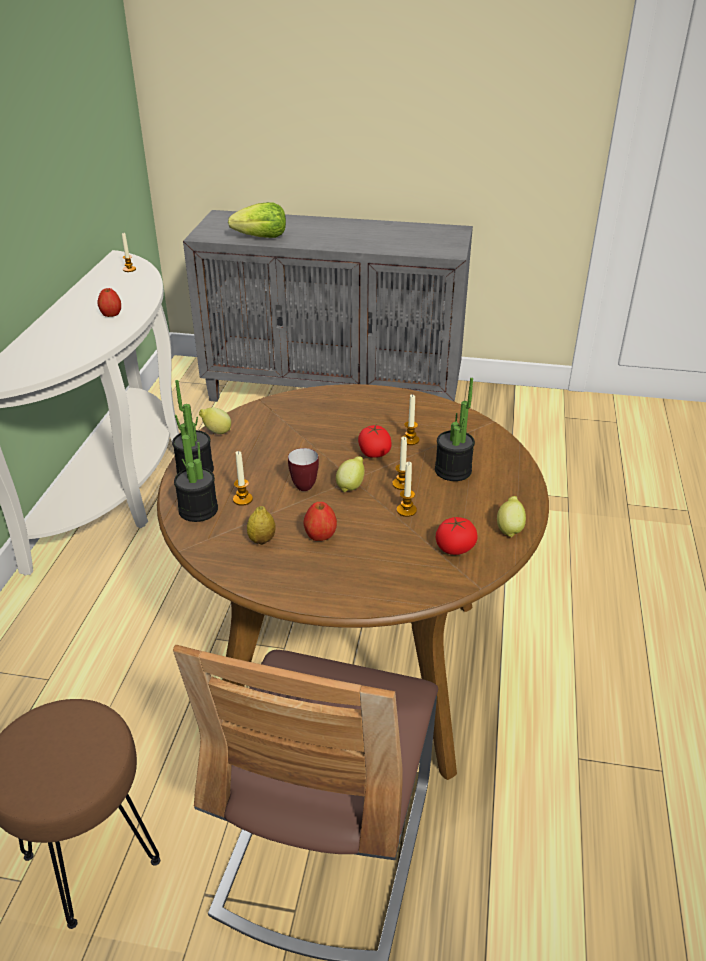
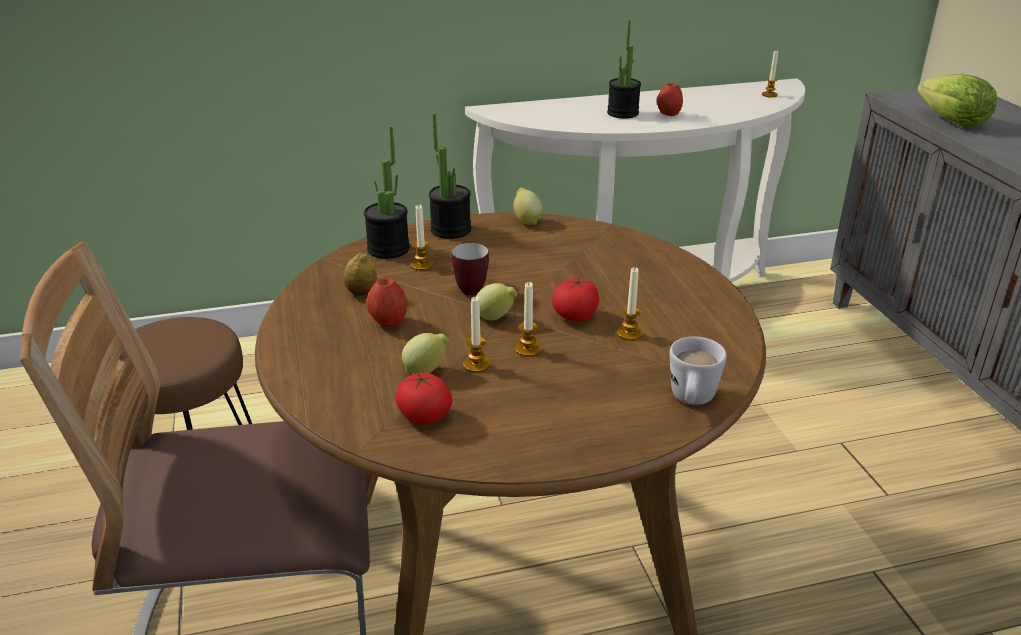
camera: 65 degrees right, 5 degrees down
(453, 470) = (590, 380): potted plant -> potted plant (623, 113)
(495, 443) = (691, 401): none -> white mug
(509, 529) = (495, 453): lemon -> lemon (426, 370)

